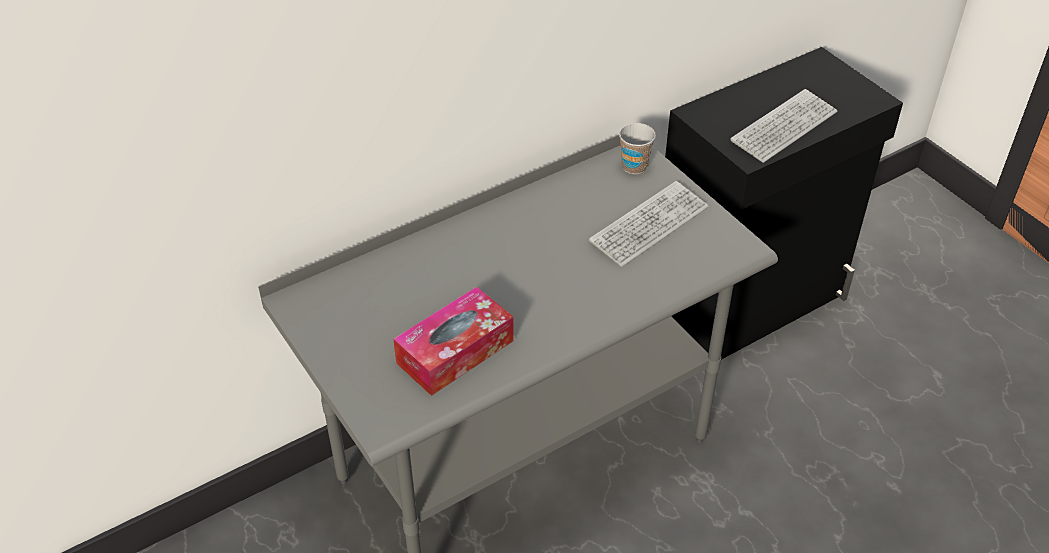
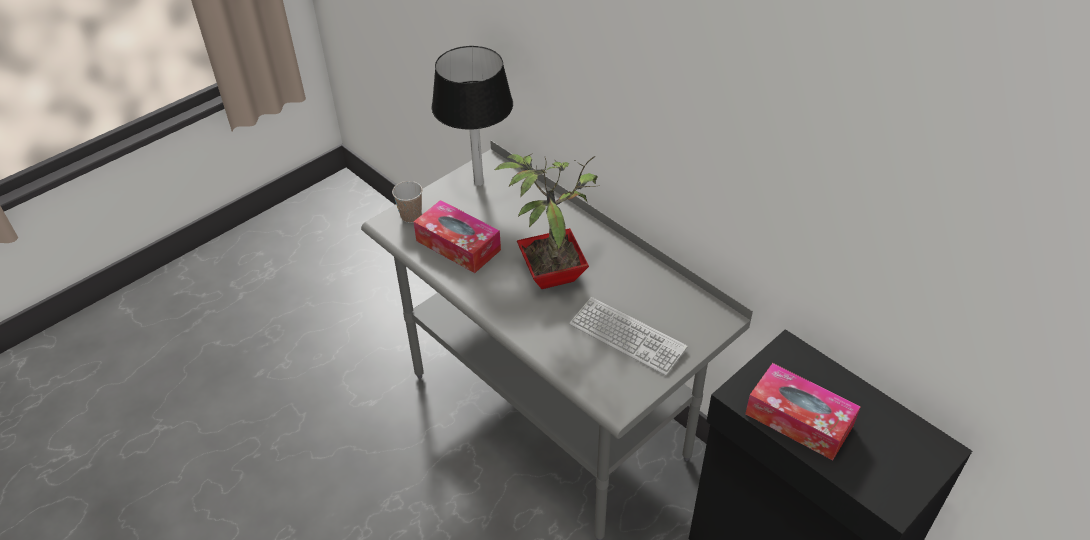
camera: 80 degrees right, 0 degrees up
(332, 317) = (479, 182): none -> black table lamp
(532, 270) = (551, 272): none -> potted plant
(634, 166) = (703, 319): cup -> cup (411, 216)
(784, 127) = (798, 420): keyboard -> tissue box

